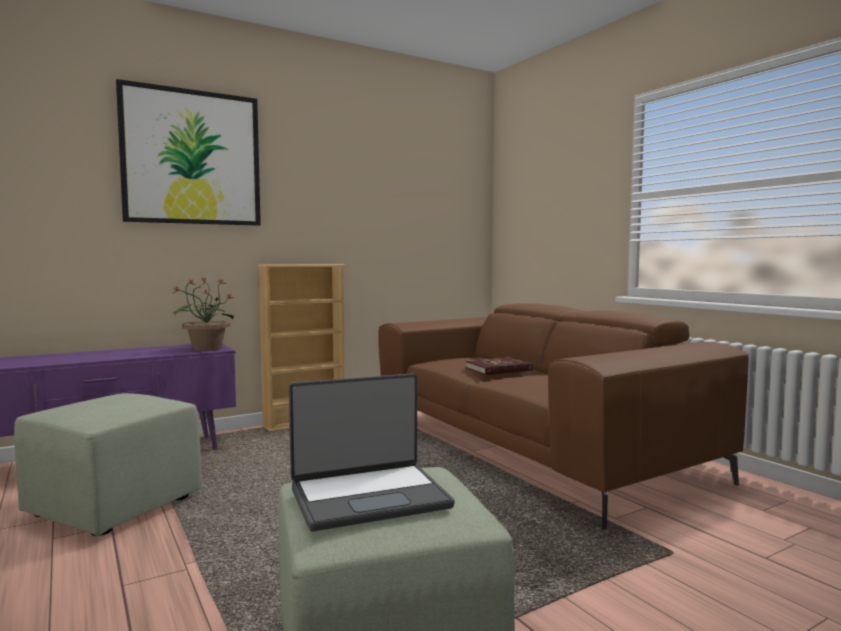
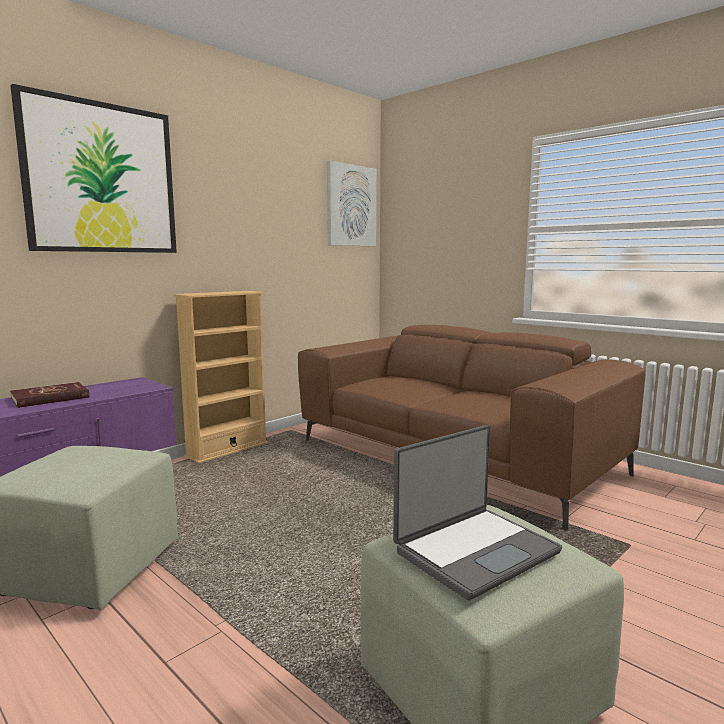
camera: 15 degrees left, 5 degrees up
(206, 348) = (139, 387): potted plant -> none
(457, 180) = (351, 206): none -> picture
(499, 369) = (428, 390): red book -> red book (50, 398)

